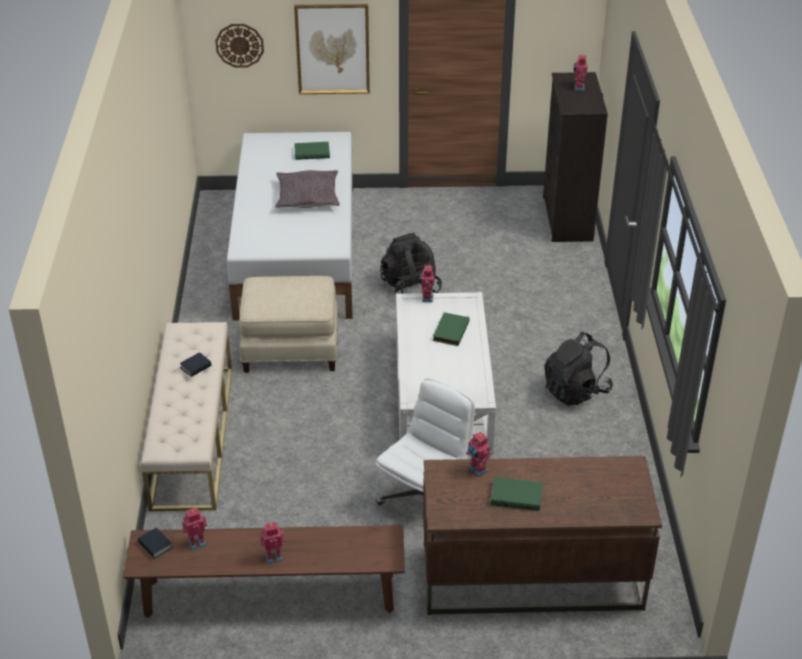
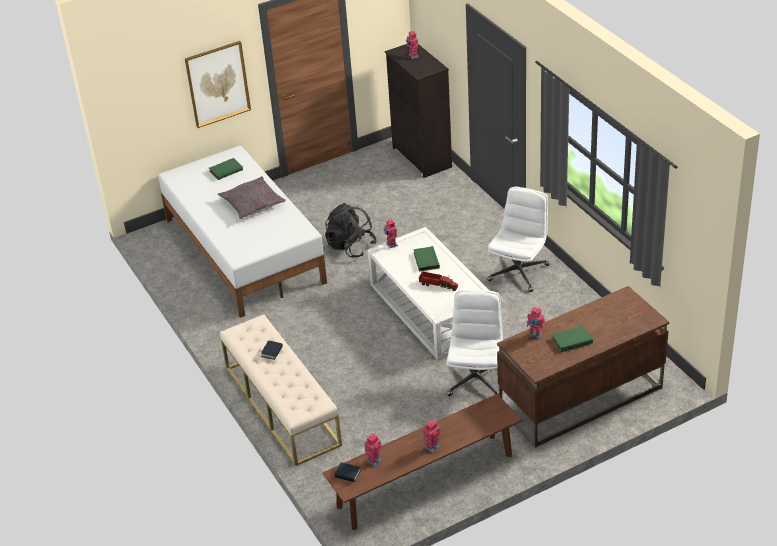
camera: 25 degrees left, 0 degrees up
(239, 45) = (146, 104): wall clock -> none
(291, 348) = (300, 320): beige ottoman -> none
(440, 364) = (437, 285): none -> toy truck
(576, 391) = (518, 272): black backpack -> white office chair

